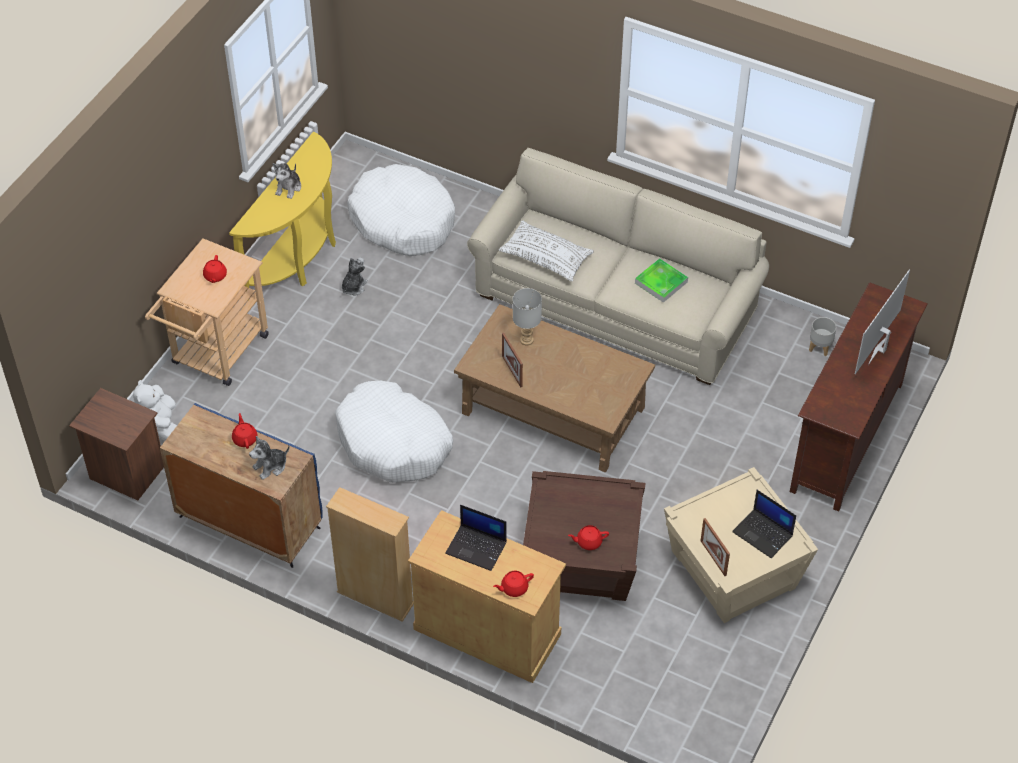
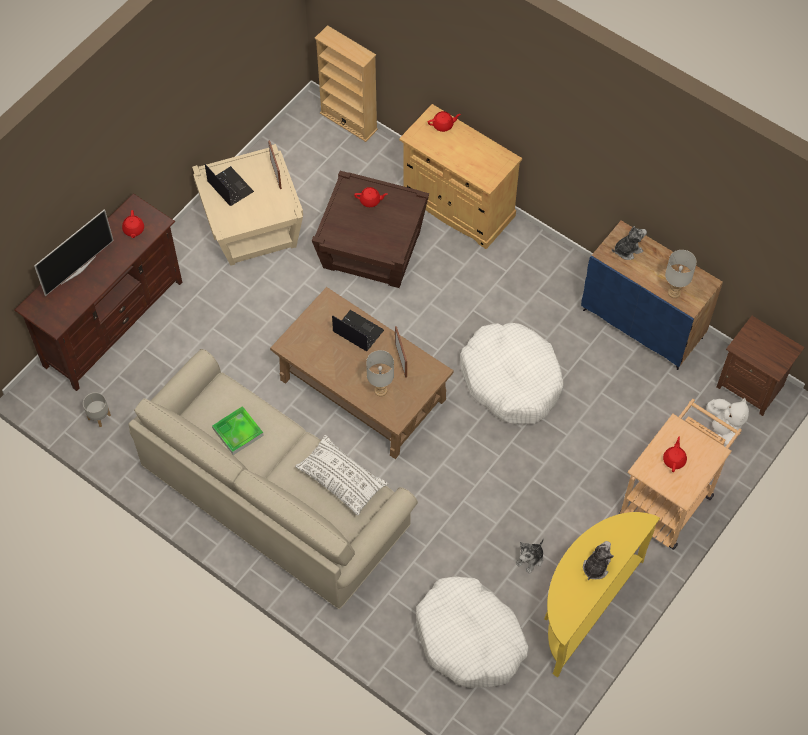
camera: 170 degrees left, 10 degrees up
(216, 428) = (673, 292): none -> grey table lamp
(245, 438) = (648, 278): red teapot -> red teapot (133, 230)
(375, 597) = (542, 245): beige bookcase -> beige bookcase (349, 121)
(477, 547) = (466, 159): laptop -> laptop (357, 331)

